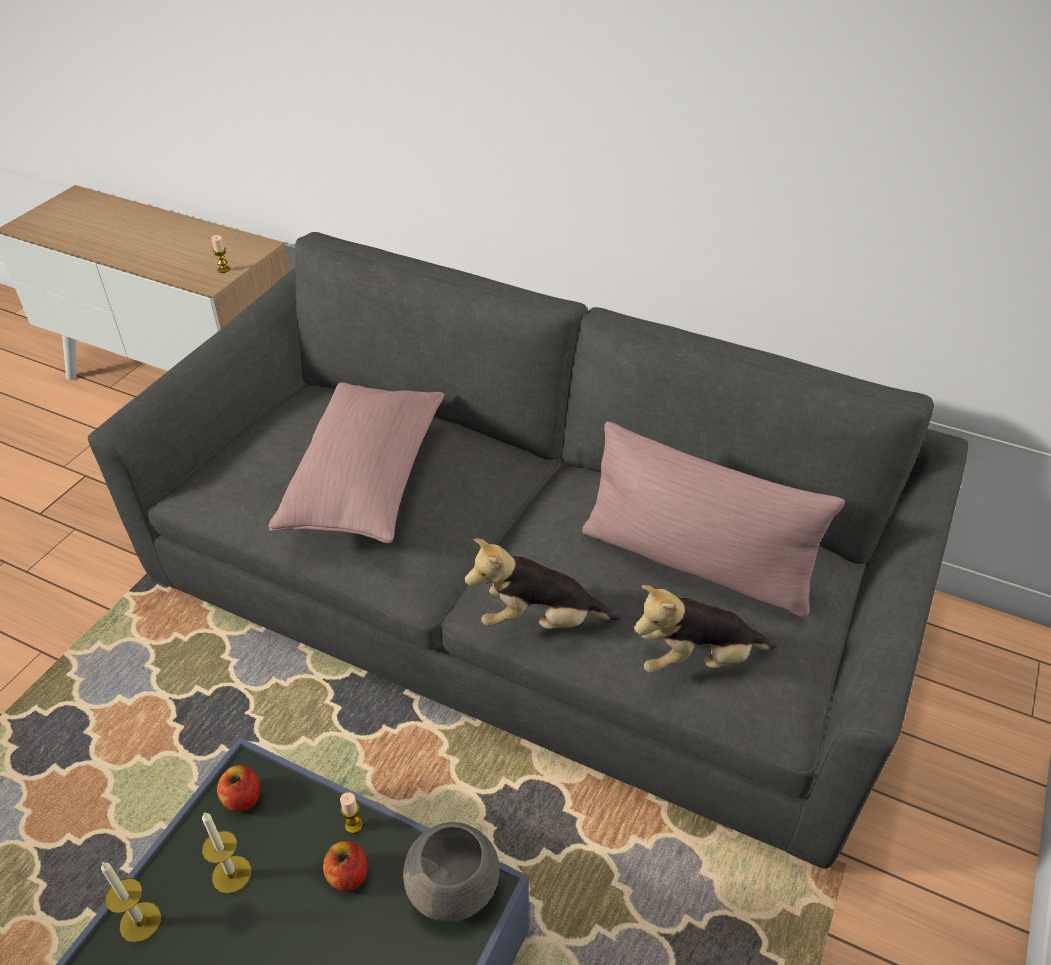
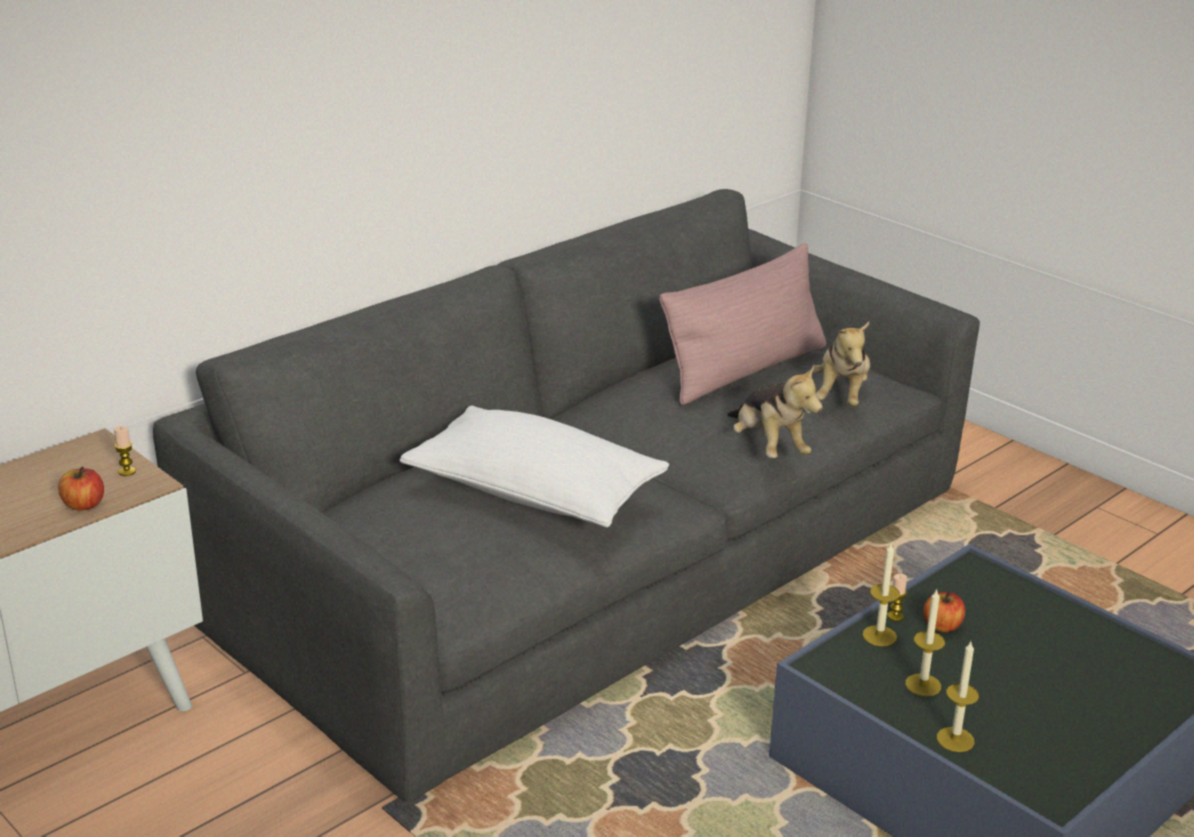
camera: 70 degrees left, 15 degrees down
(242, 798) = (846, 671): apple -> apple (83, 505)
(312, 817) = (879, 636): none -> candle
(366, 481) = (534, 493): pink pillow -> white pillow
(455, 887) = (969, 576): grey bowl -> none
(540, 620) = (768, 447): plush toy -> plush toy turned 45 degrees counterclockwise

